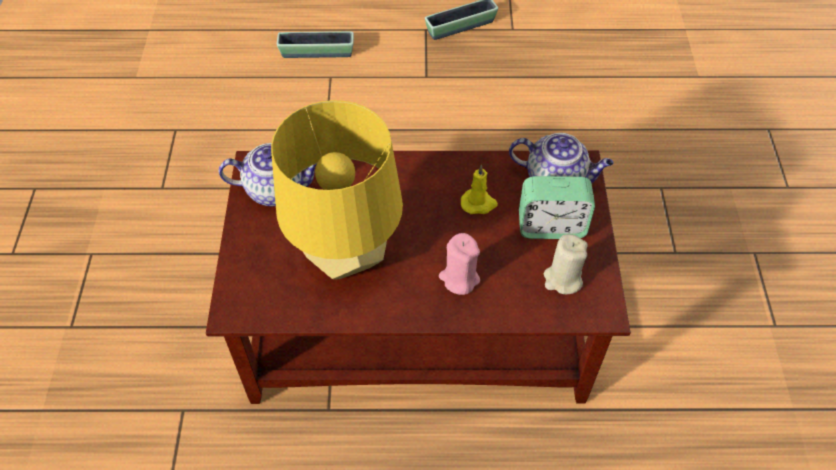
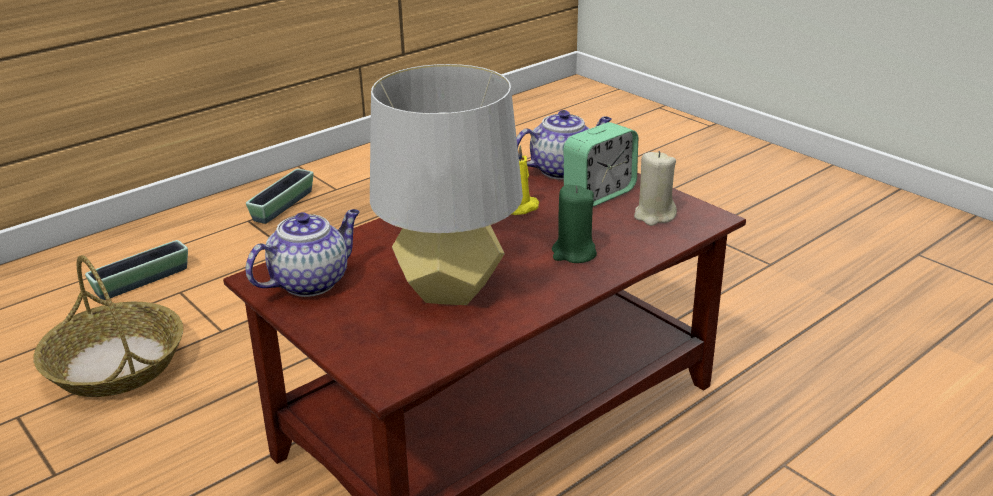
camera: 40 degrees left, 25 degrees down
(250, 119) = (115, 364): none -> basket
(346, 257) = (451, 289): yellow table lamp -> grey table lamp
(459, 278) = (573, 253): pink candle -> green candle

